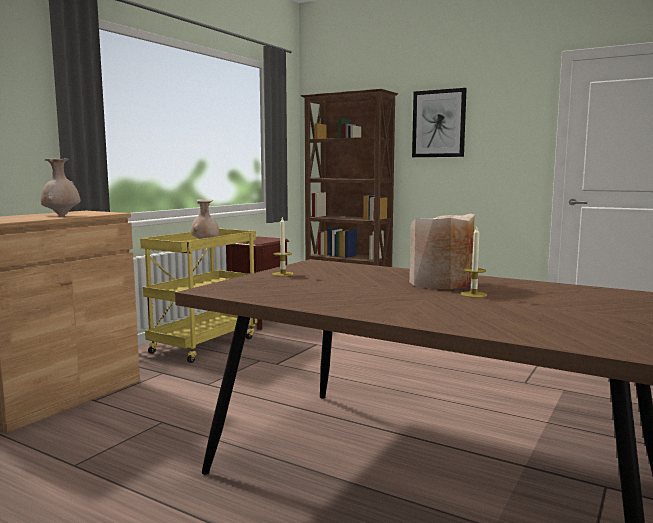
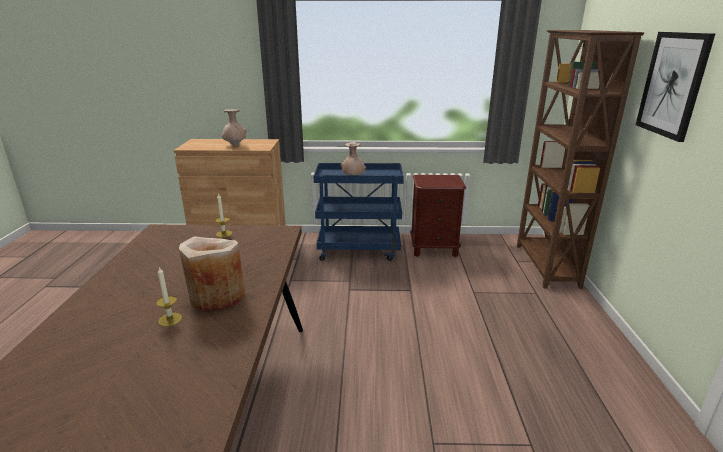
camera: 60 degrees right, 15 degrees up
(204, 344) = (359, 250): yellow cart -> blue cart

